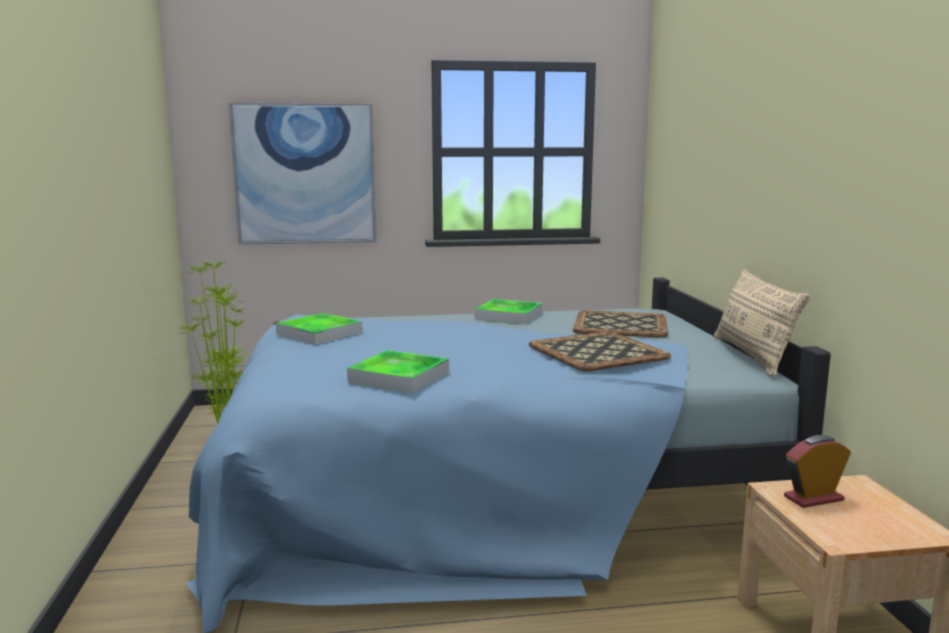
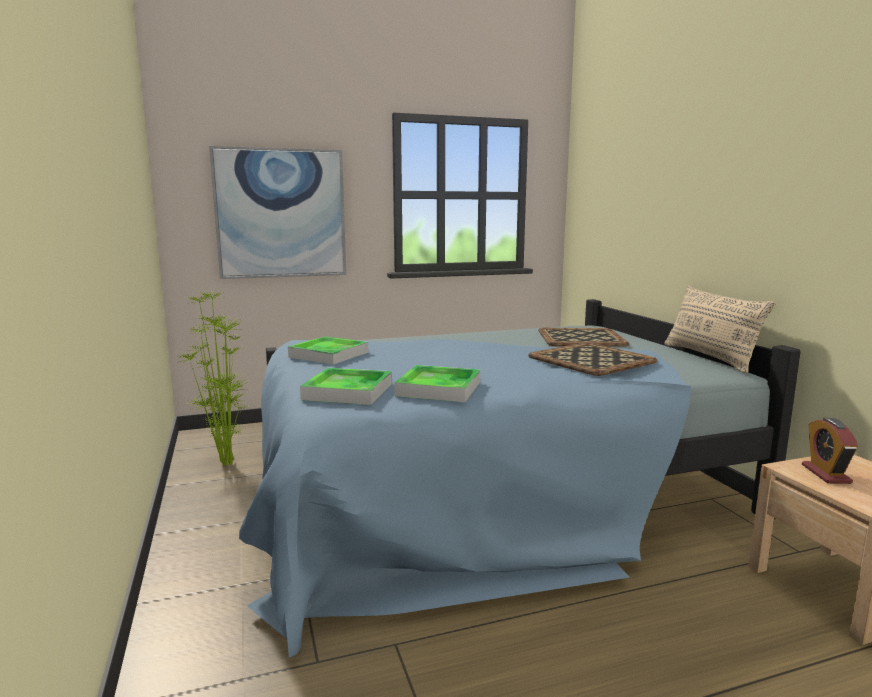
camera: 10 degrees left, 0 degrees up
(509, 316) = (481, 334): tray -> tray (348, 391)
(813, 498) = (826, 474): alarm clock -> alarm clock turned 60 degrees counterclockwise

